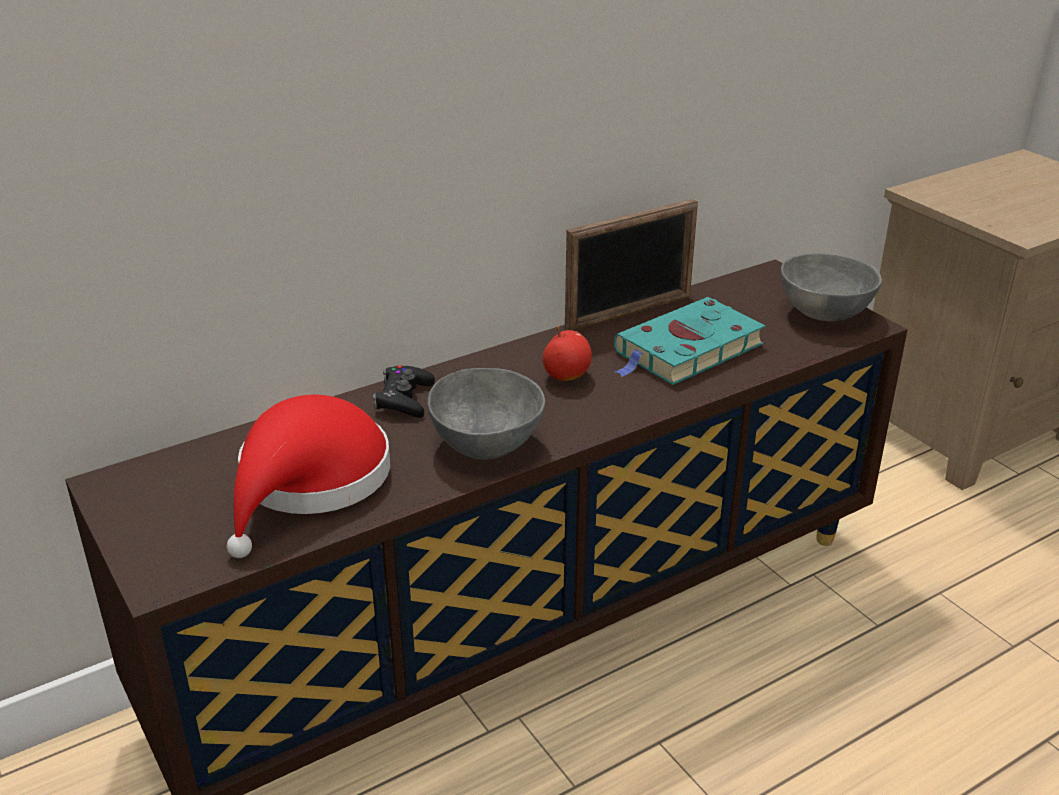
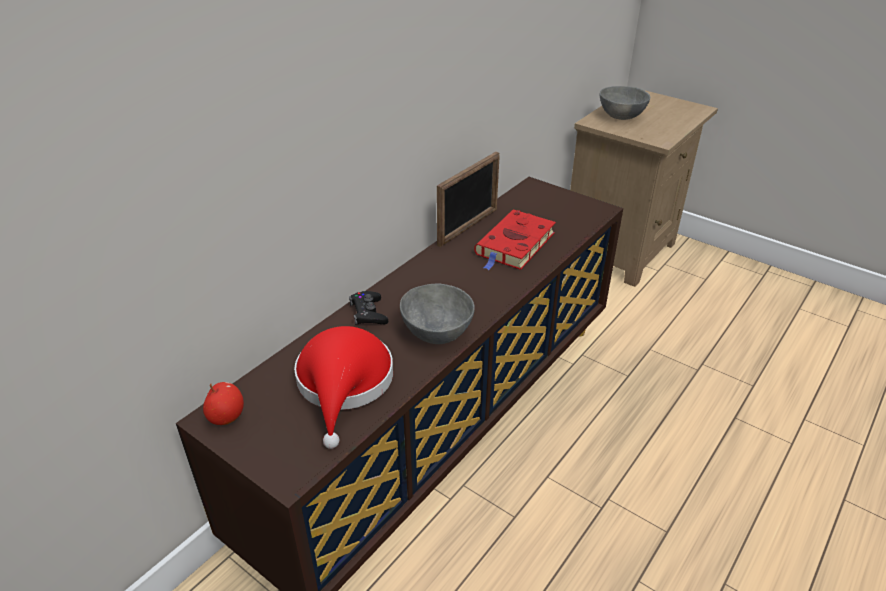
camera: 20 degrees left, 5 degrees up
(566, 376) = (457, 276): apple -> apple (226, 417)
(686, 350) = (514, 245): turquoise book -> red book
(822, 313) = (574, 206): grey bowl -> grey bowl (620, 116)

